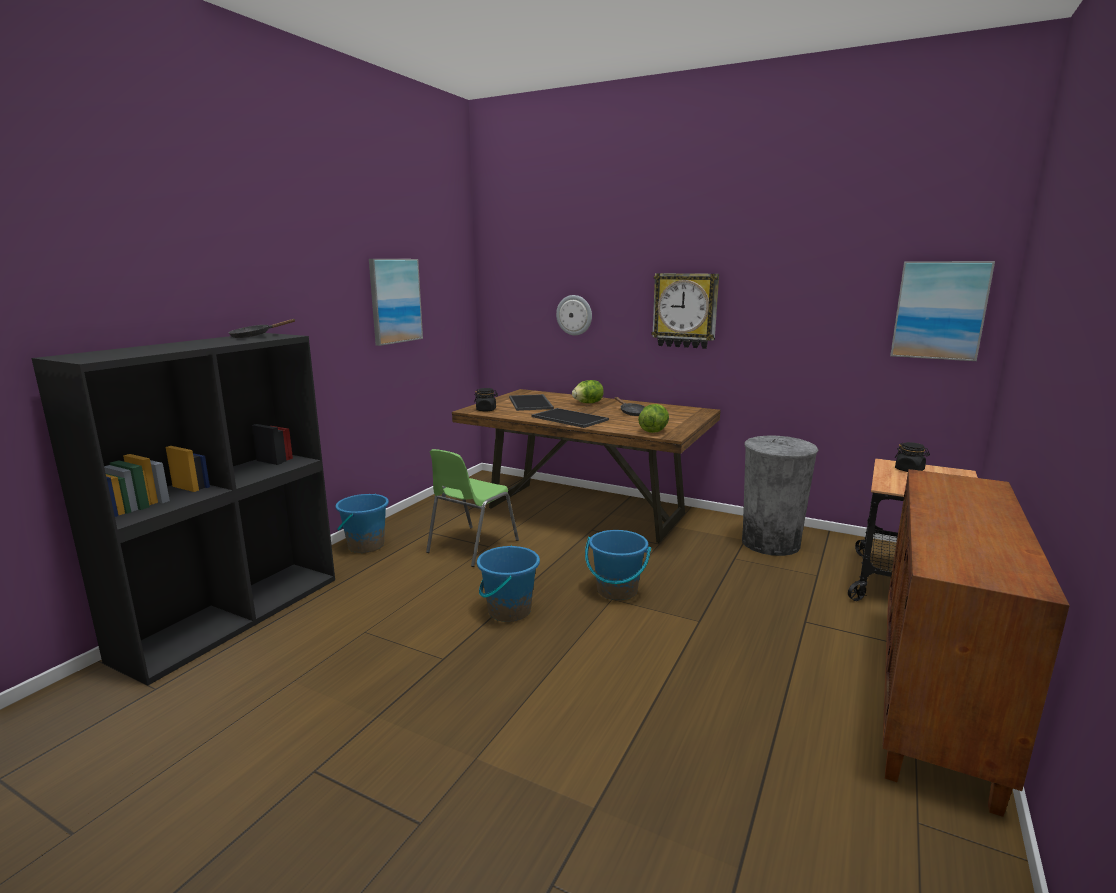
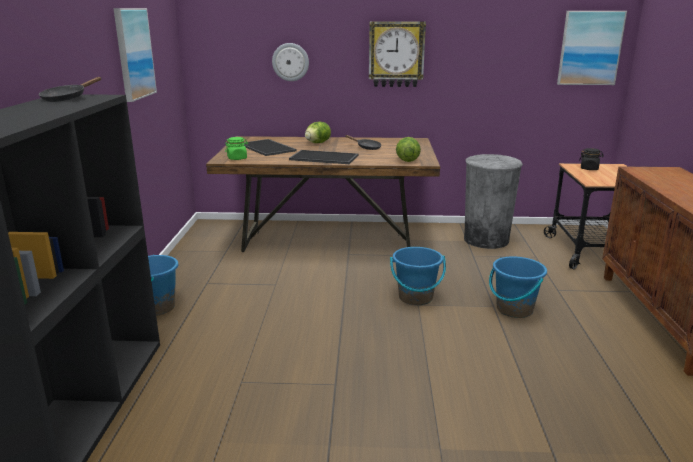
camera: 25 degrees left, 5 degrees up
(471, 546) = (260, 288): green chair -> none
(486, 410) = (237, 158): black jar -> green jar
(509, 611) = (349, 333): blue bucket -> blue bucket (514, 309)

